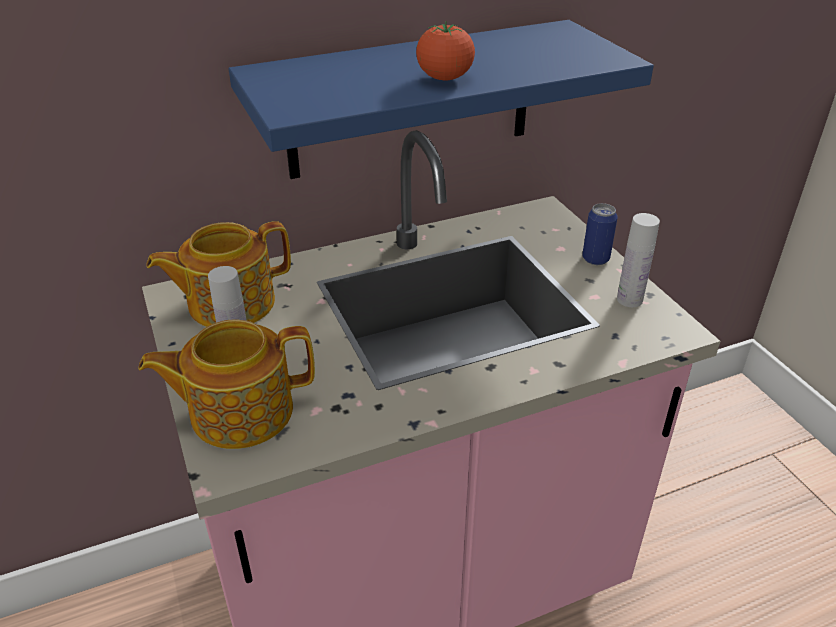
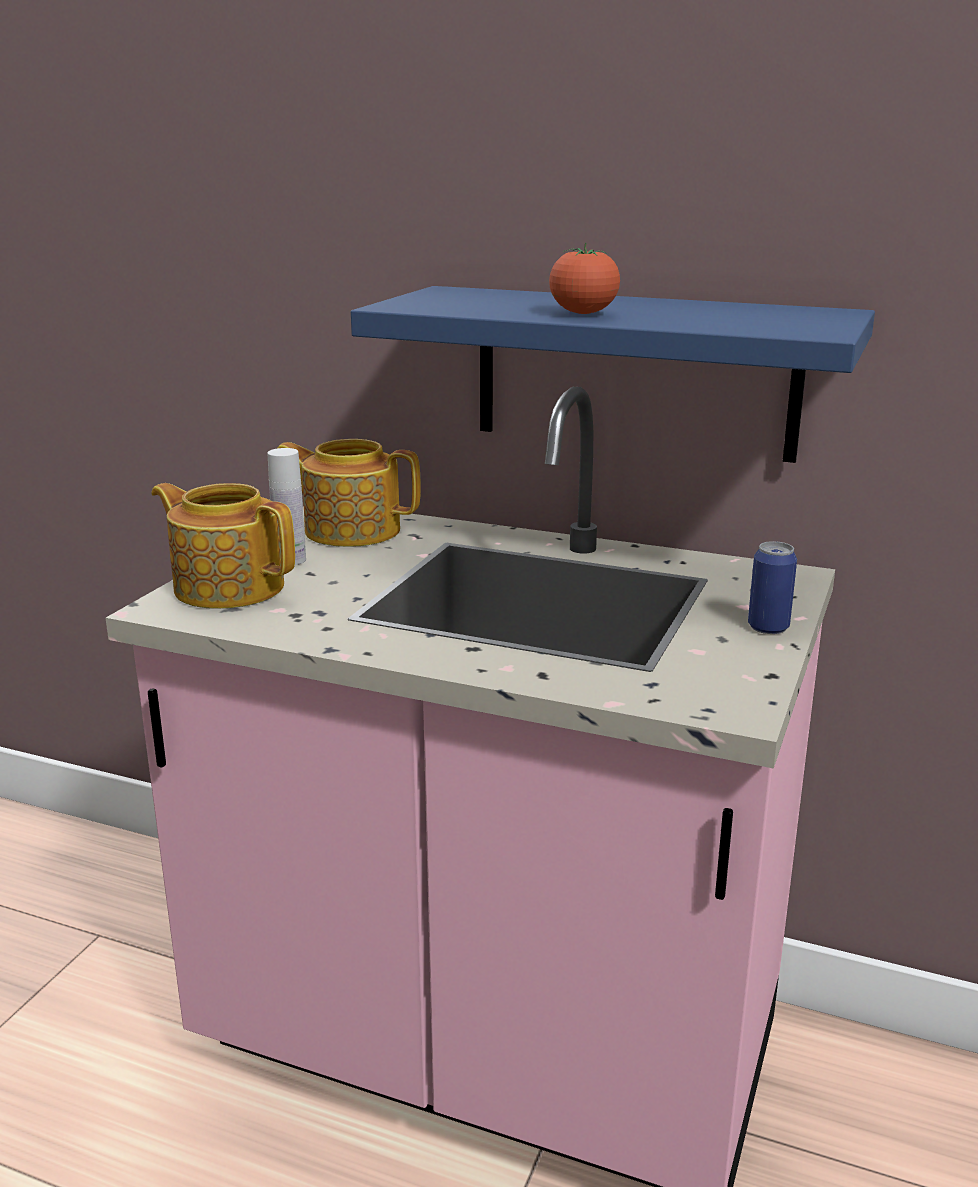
camera: 45 degrees right, 15 degrees down
(629, 299) = (734, 668): white bottle -> none

